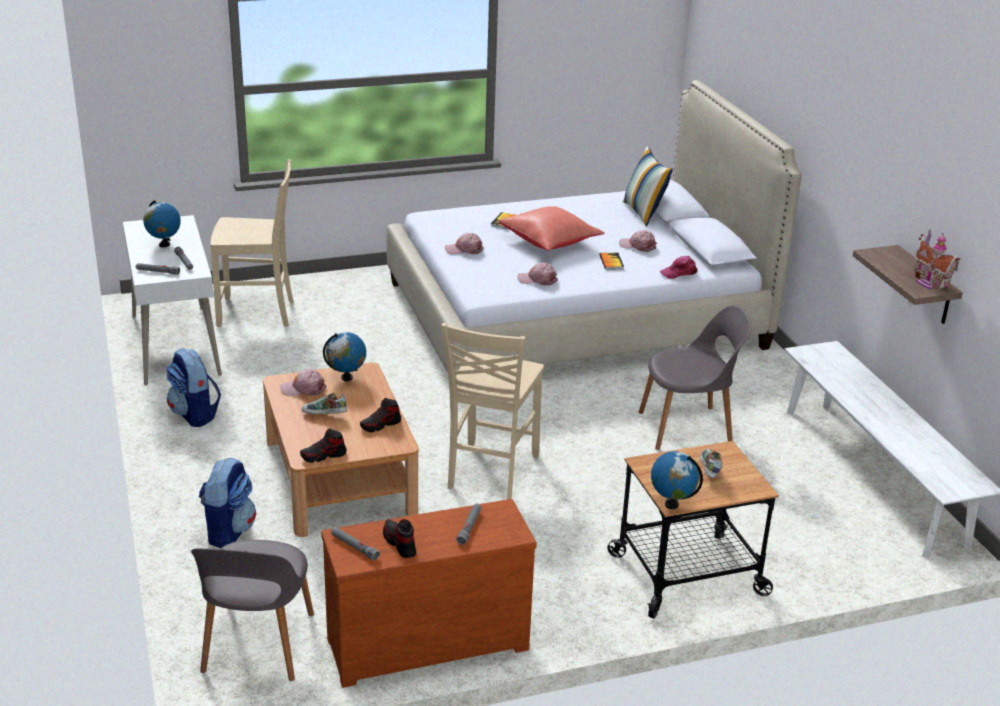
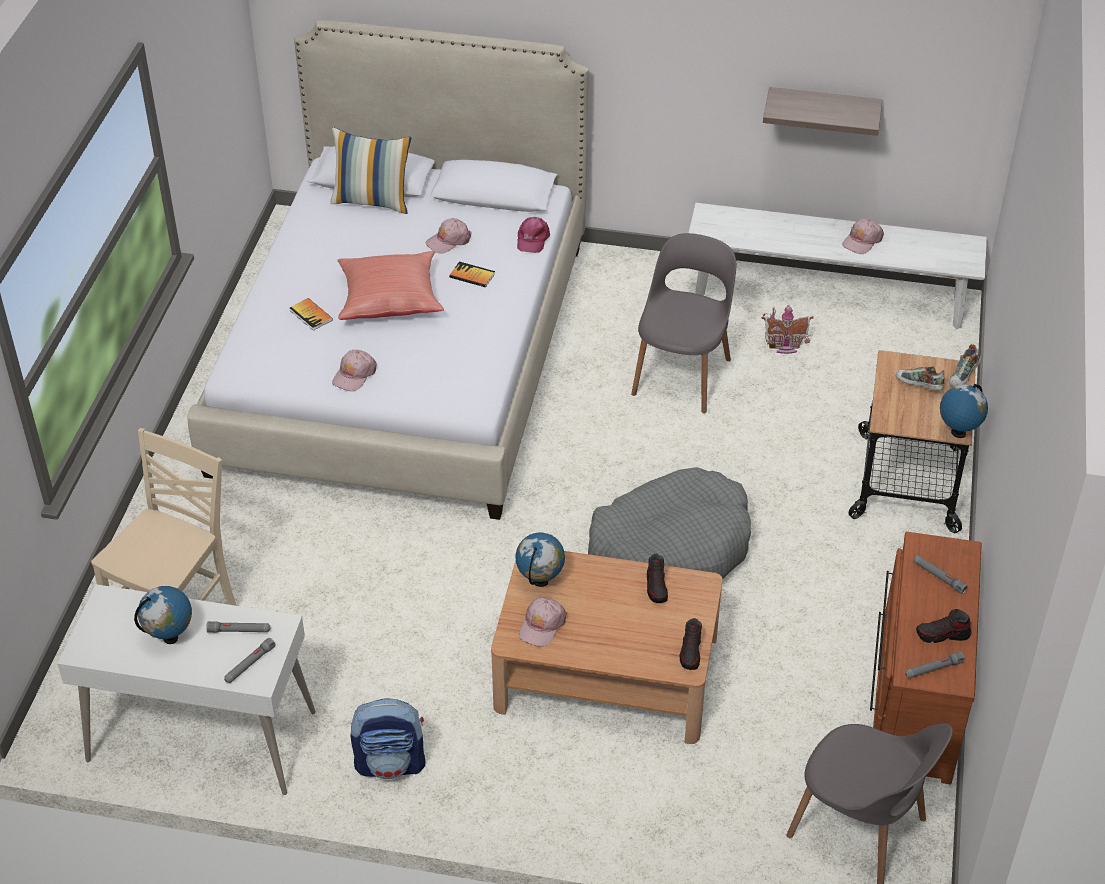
camera: 60 degrees left, 15 degrees up
(228, 531) = (654, 799): backpack -> none
(324, 415) = (609, 626): shoe -> shoe (964, 377)
(490, 472) = (670, 549): beige chair -> grey dog bed
(537, 279) = (471, 346): pink cap -> pink cap (862, 241)
(929, 282) = (855, 107): toy house -> toy house (784, 346)

